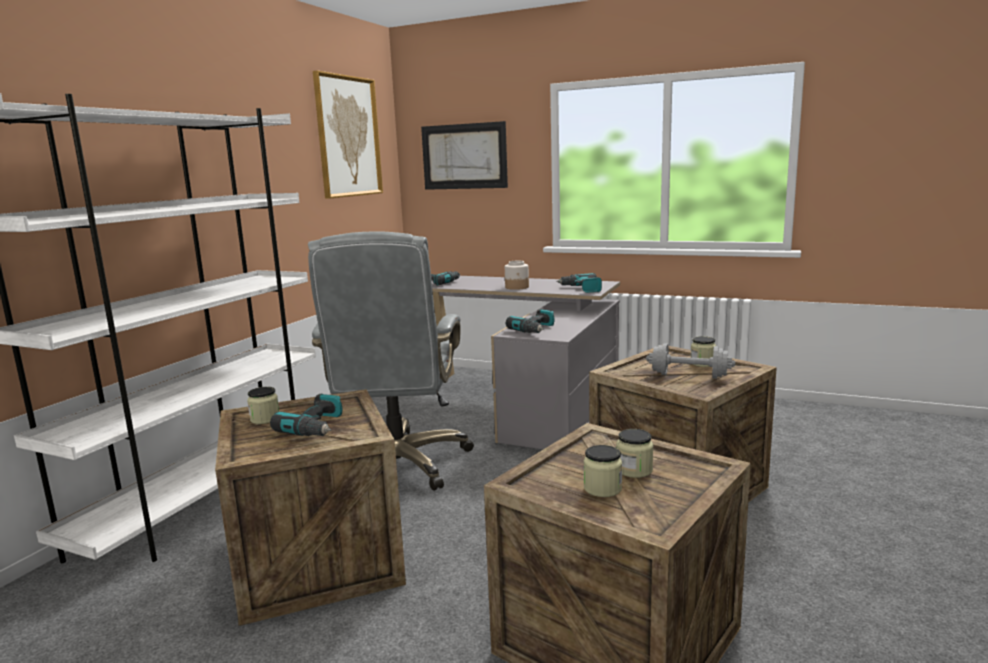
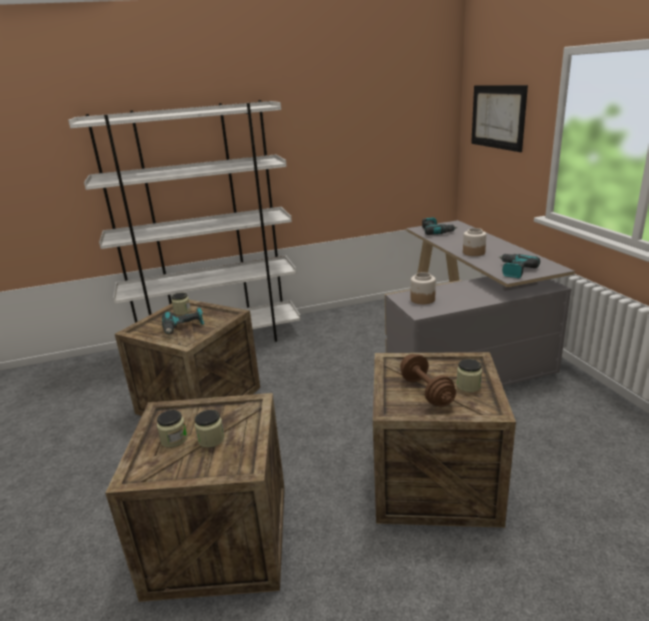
camera: 50 degrees right, 10 degrees up
(348, 137) = (394, 100): picture -> none
(397, 462) = (317, 361): grey office chair -> none
(535, 330) = (422, 299): power drill -> jar
(689, 375) = (426, 391): grey dumbbell -> brown dumbbell

